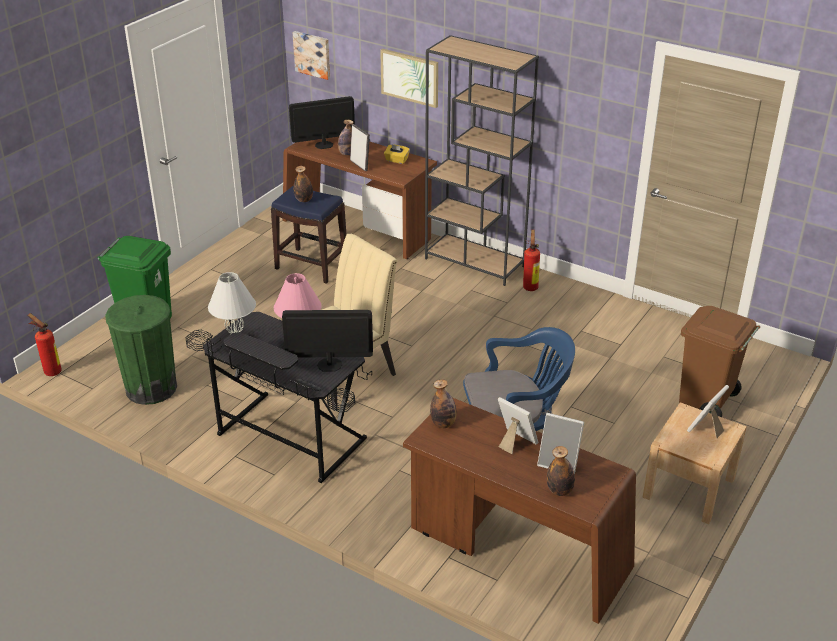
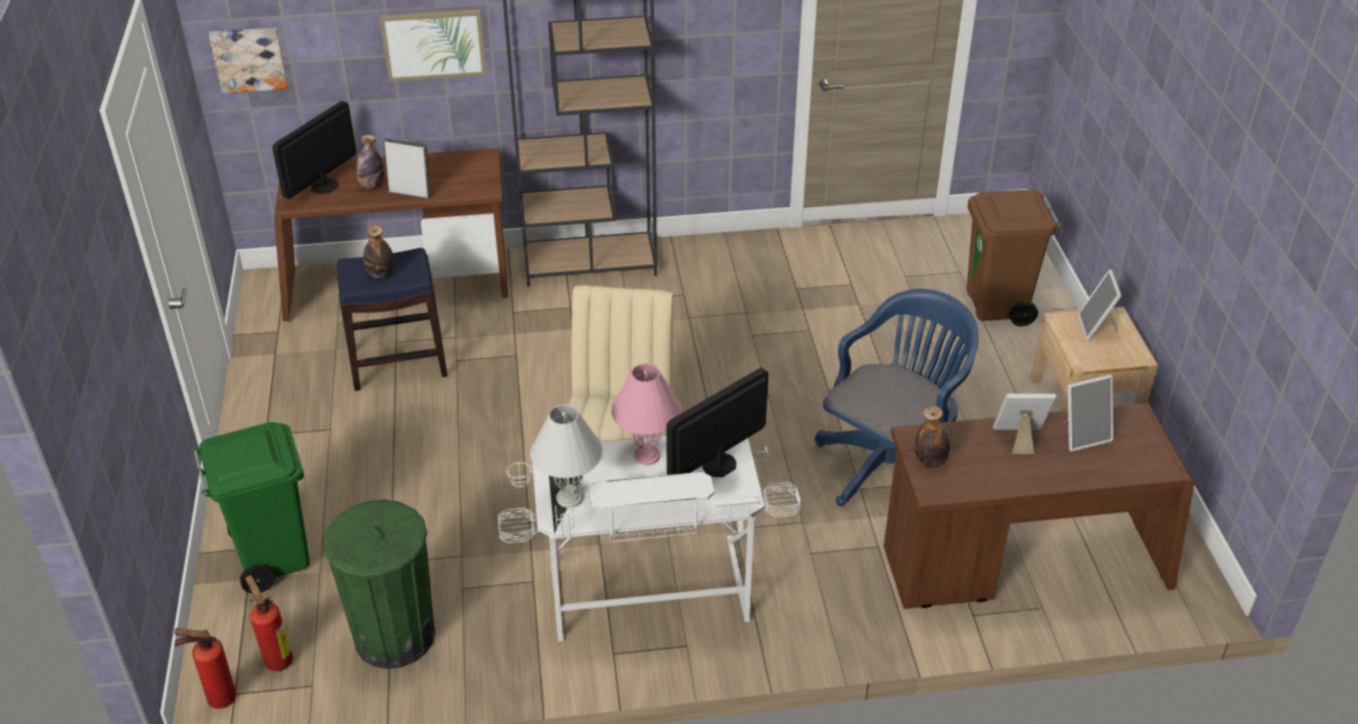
camera: 40 degrees left, 5 degrees up
(288, 439) = (648, 593): black desk -> white desk
(396, 160) = (448, 168): yellow tissue box -> none
(530, 286) = (685, 263): fire extinguisher -> fire extinguisher (277, 659)
(559, 490) = (1121, 465): bottle -> none

